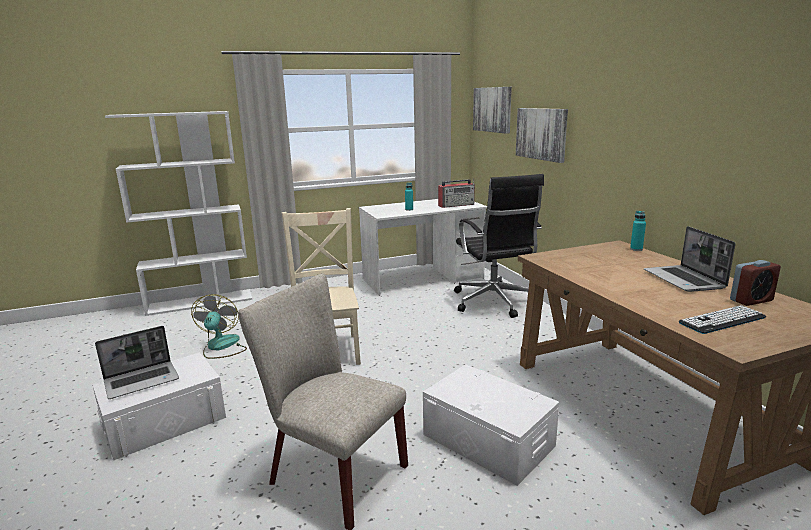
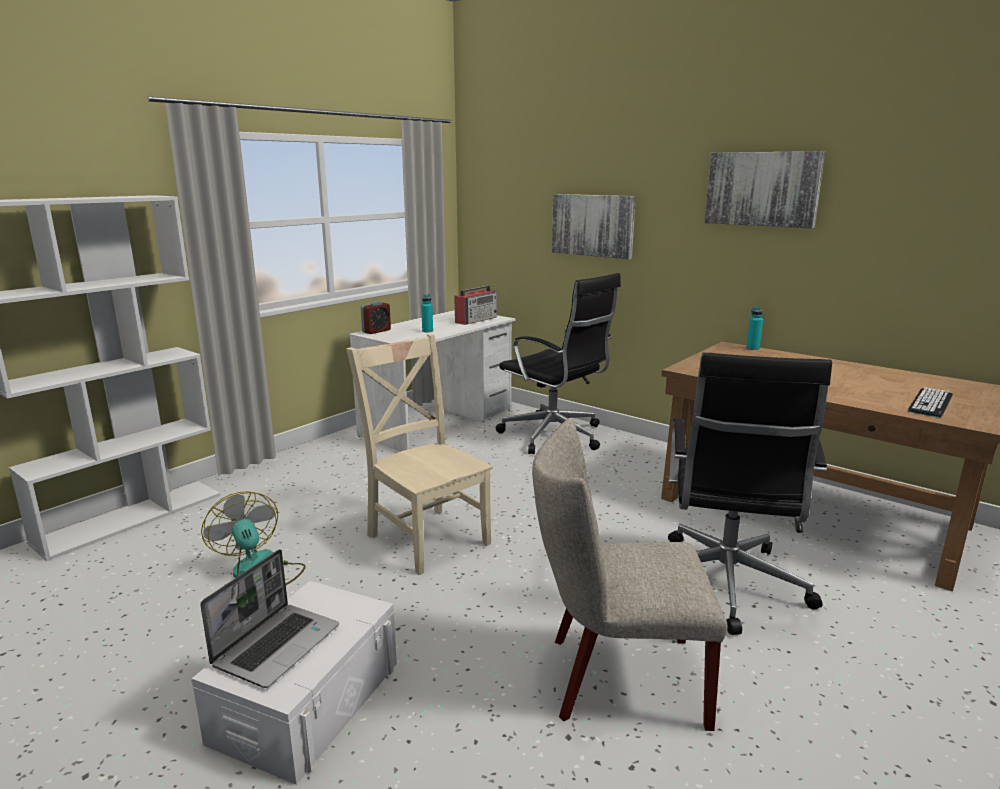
camera: 30 degrees left, 0 degrees up
(487, 440) = (724, 585): white storage box -> black office chair
(492, 109) = (502, 195): picture -> picture (762, 189)
(684, 280) = (842, 372): laptop -> none
(751, 300) = (917, 382): alarm clock -> alarm clock (376, 331)

